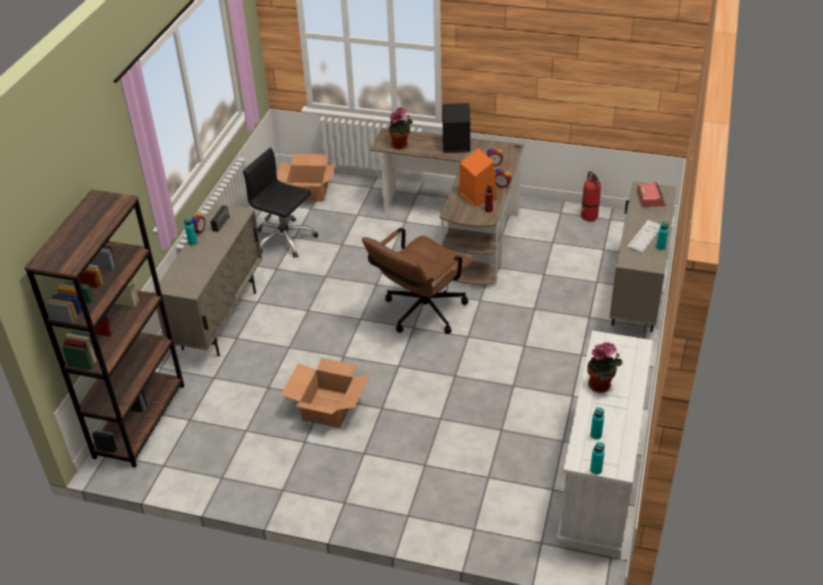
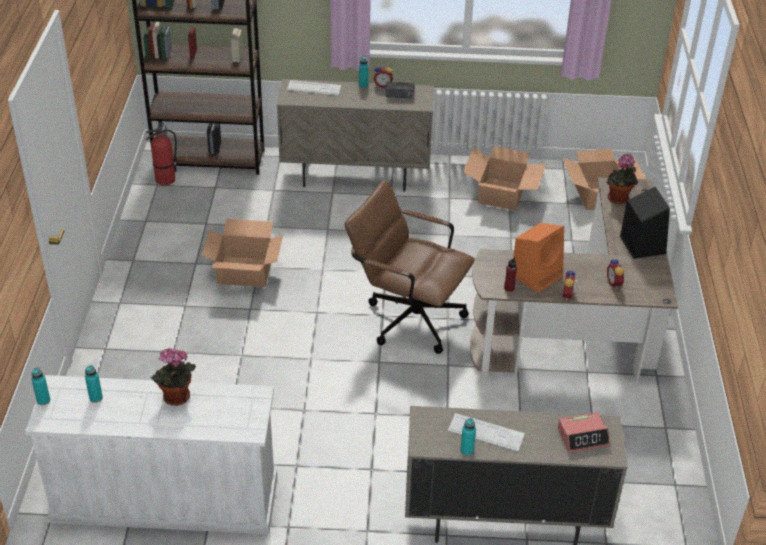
camera: 75 degrees right, 0 degrees up
(181, 273) = (314, 88): none -> keyboard
(284, 239) = (502, 194): black office chair -> cardboard box
(589, 216) = (671, 460): fire extinguisher -> fire extinguisher (165, 180)

